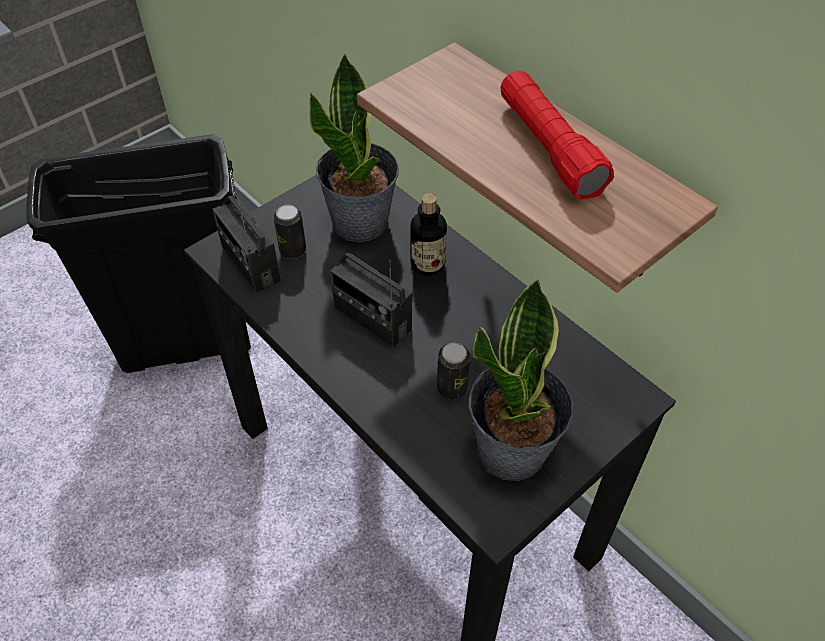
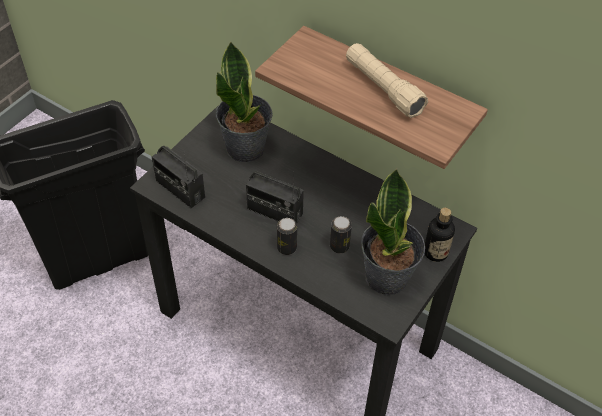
camera: 15 degrees left, 0 degrees up
(293, 250) = (206, 175): can -> can (286, 248)
(427, 264) = (299, 169): bottle -> bottle (435, 252)
(549, 148) = (383, 88): red flashlight -> beige flashlight

